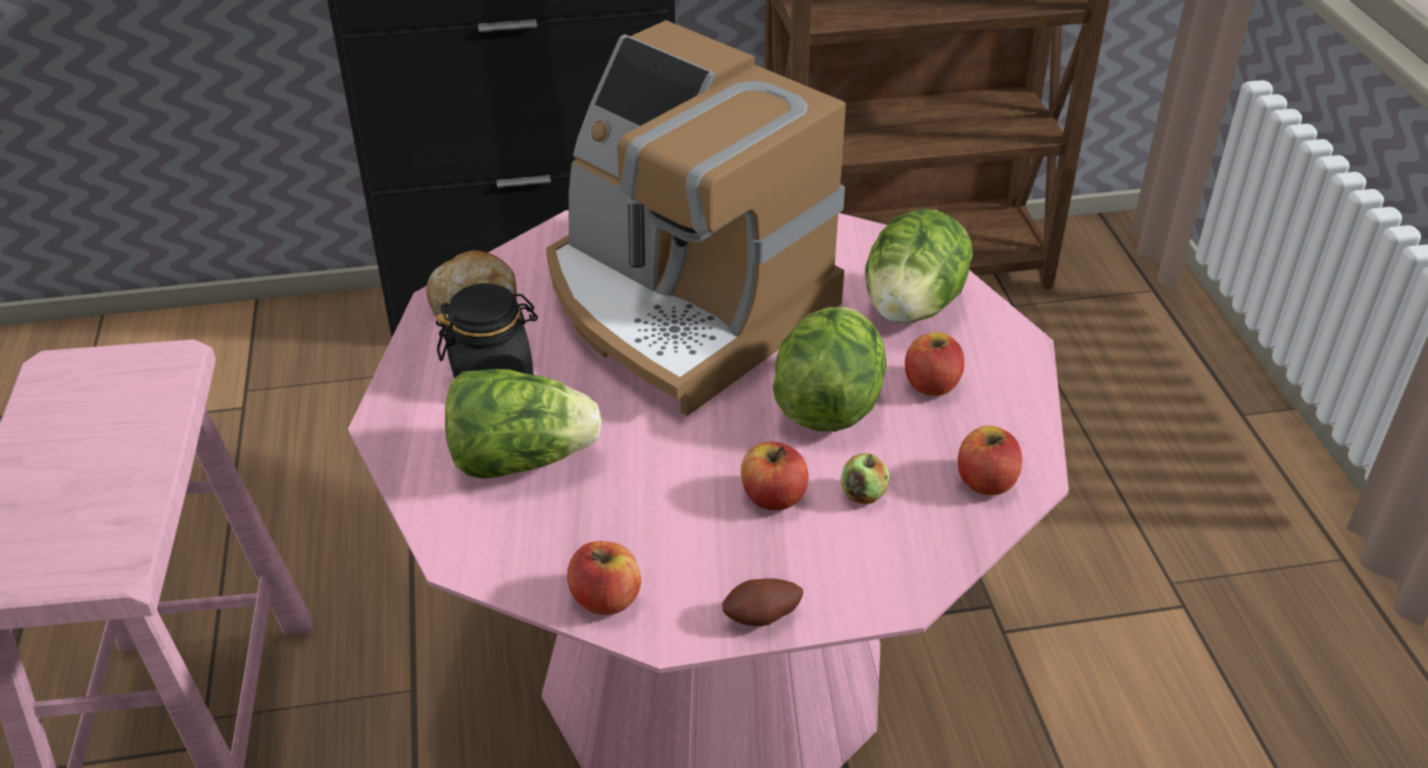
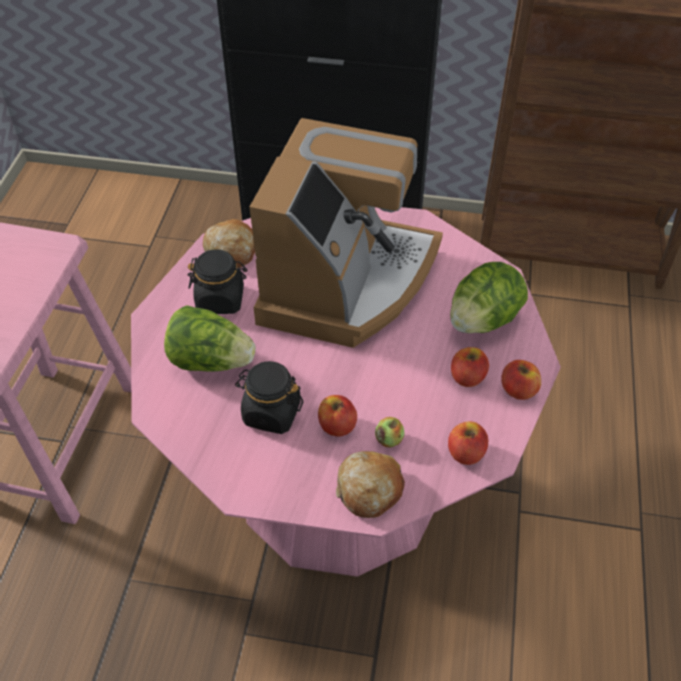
camera: 20 degrees right, 10 degrees up
(606, 599) = (216, 462): apple -> apple (518, 390)
(659, 507) = (271, 413): none -> black jar
(681, 306) = (346, 282): coffee machine -> coffee machine turned 135 degrees counterclockwise
(762, 618) = (294, 501): potato -> none
(828, 405) = (398, 374): lettuce -> none
(871, 569) = (369, 489): none -> bread

